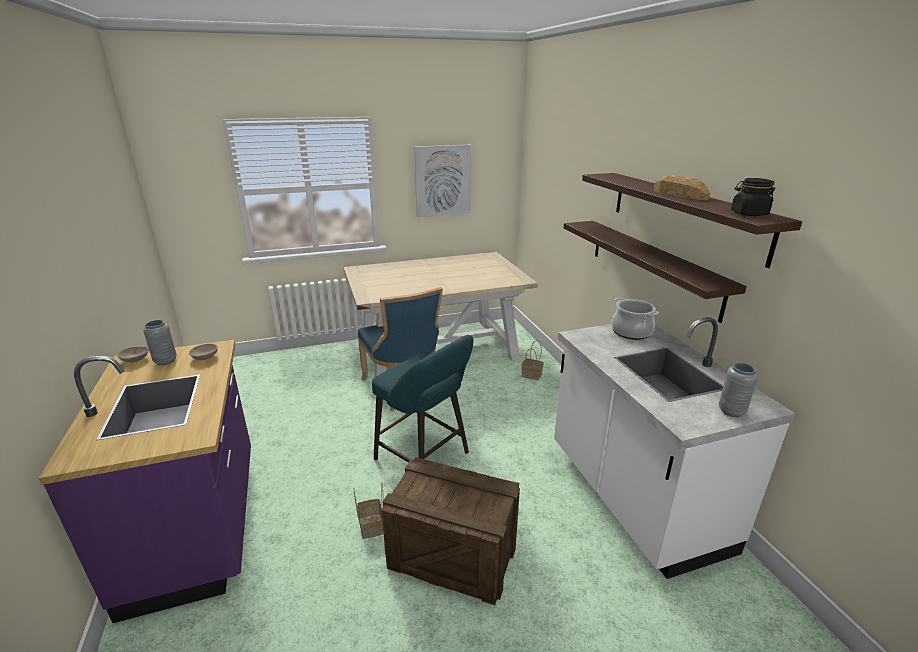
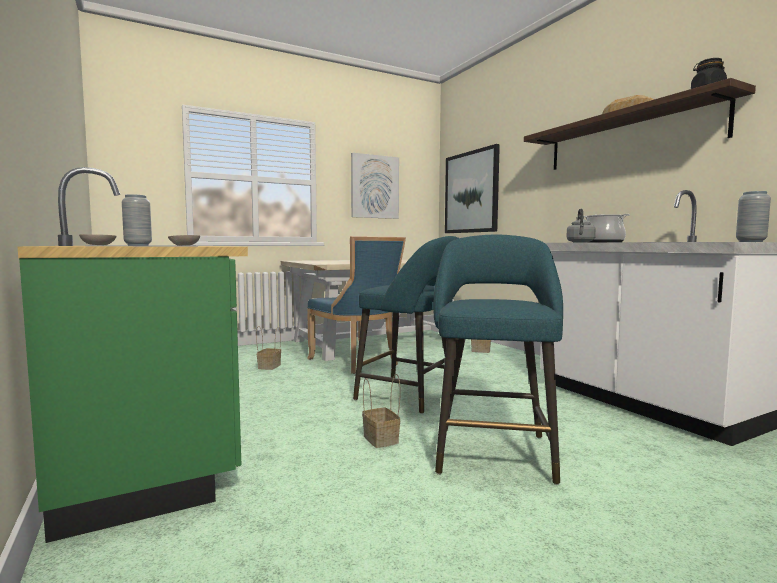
camera: 10 degrees left, 20 degrees down
(199, 525) = (154, 455): purple counter -> green counter
(324, 390) = (269, 366): none -> basket
(453, 555) = (493, 450): crate -> turquoise stool
(546, 194) = (471, 192): none -> picture
(596, 341) = (580, 242): none -> grey kettle
(651, 265) = (601, 196): shelf -> none

